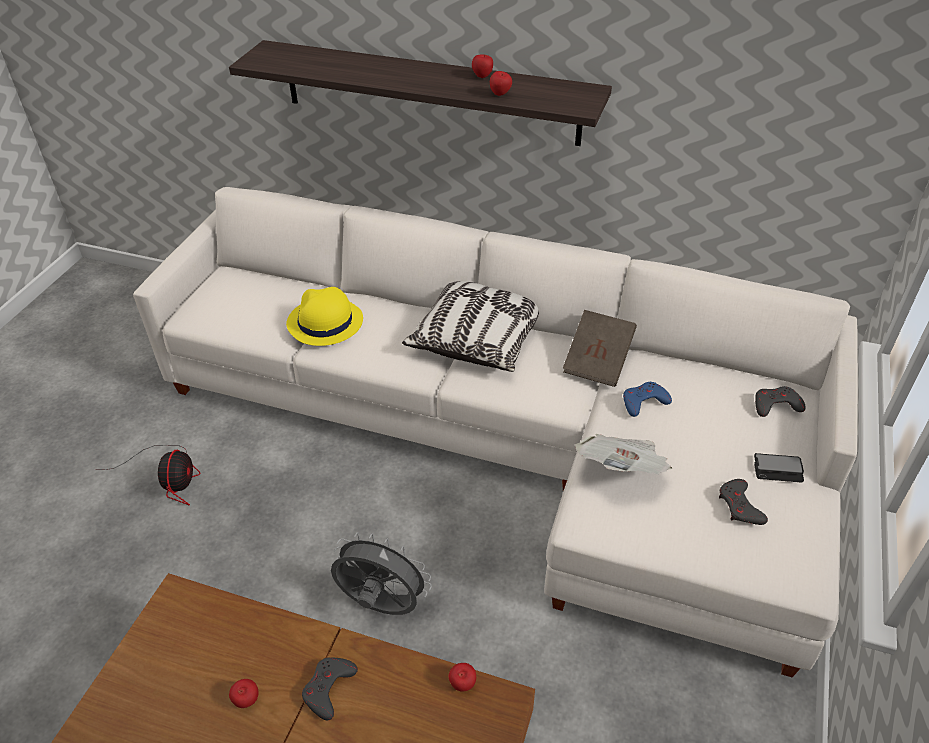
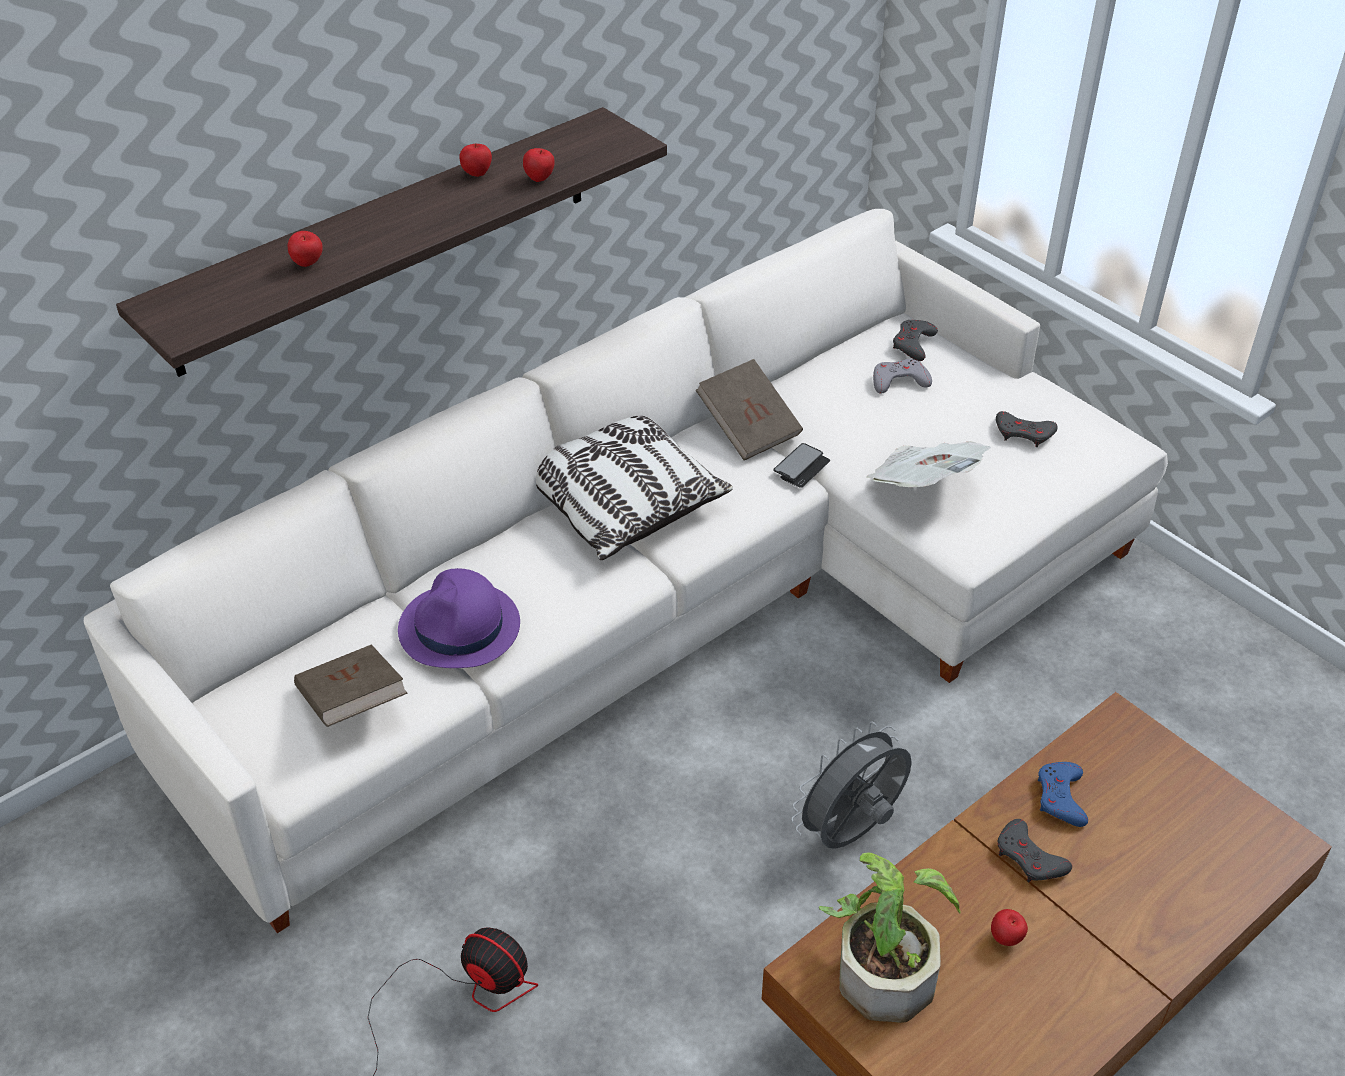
camera: 60 degrees left, 0 degrees up
(194, 636) = (884, 965): none -> potted plant
(245, 312) = (353, 704): none -> brown book
(324, 322) = (460, 628): yellow hat -> purple hat
(462, 684) = (1083, 744): apple -> apple (308, 264)
(644, 402) = (840, 425): blue game controller -> blue game controller (1061, 797)
(723, 413) = (899, 381): none -> grey game controller
(778, 469) = (995, 386): phone -> phone (801, 467)

